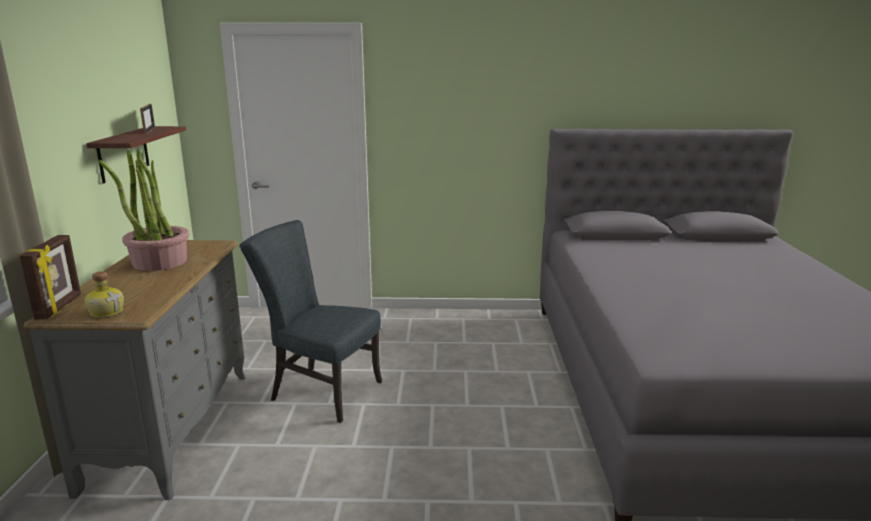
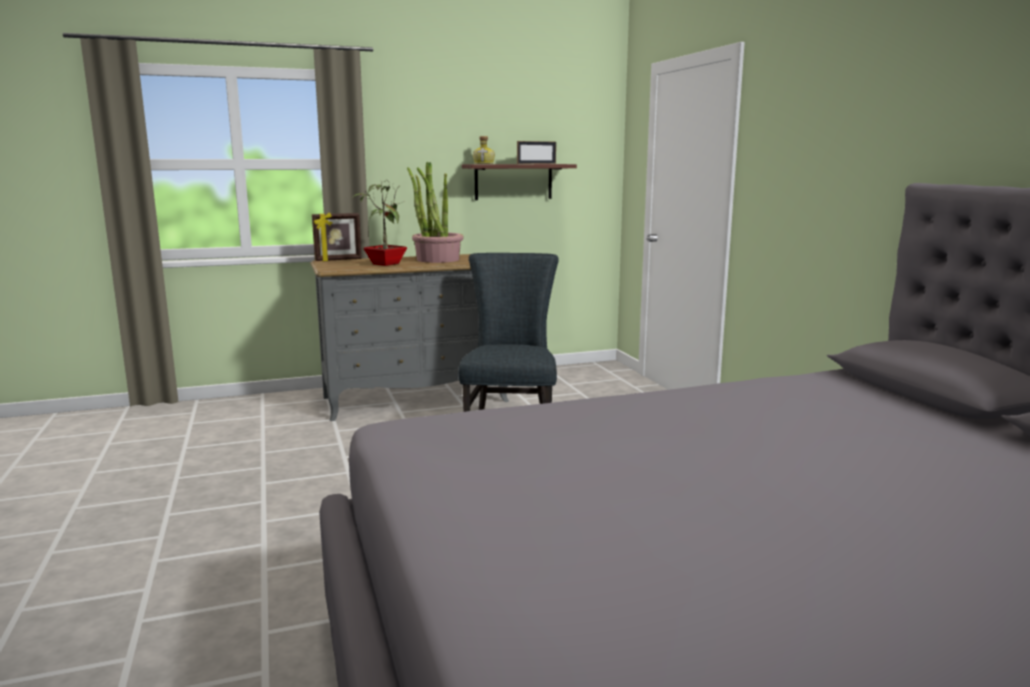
camera: 70 degrees right, 5 degrees down
(107, 312) = (334, 265): bottle -> bottle (484, 164)
(146, 286) = (384, 264): none -> potted plant

